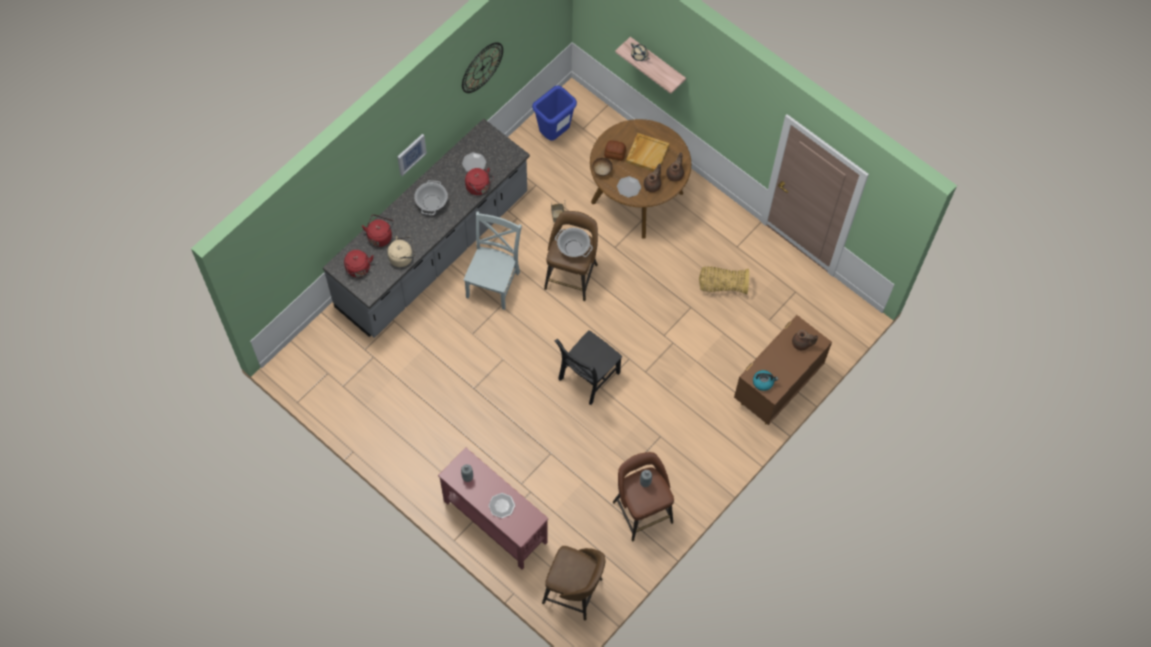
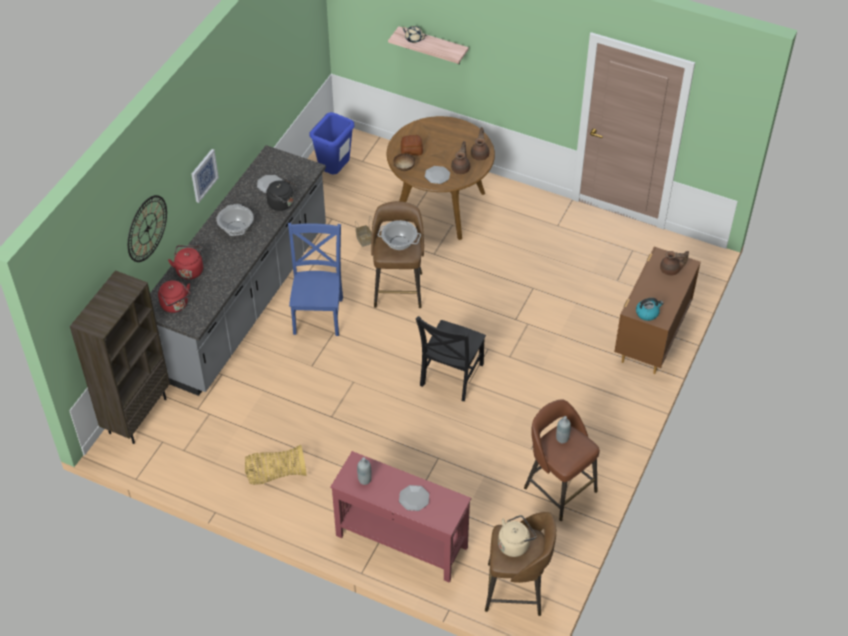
camera: 15 degrees left, 15 degrees down
(313, 341) = (137, 415): none -> brown bookcase
(402, 257) = (221, 283): beige kettle -> beige kettle (515, 544)
(479, 187) = (282, 204): red kettle -> black kettle
(482, 67) = (258, 74): wall clock -> wall clock (147, 228)
(494, 282) = (318, 313): grey chair -> blue chair
(647, 153) = (444, 143): beige tray -> none
(722, 285) = (557, 262): basket -> basket (275, 474)

